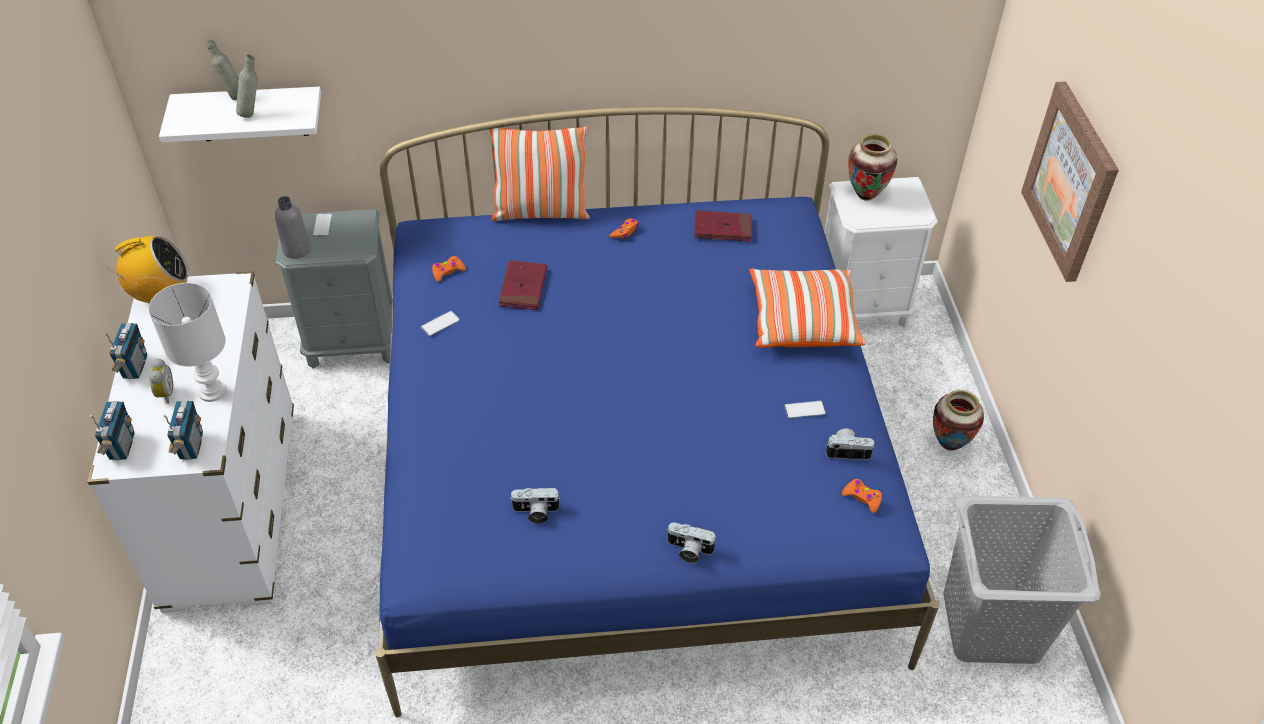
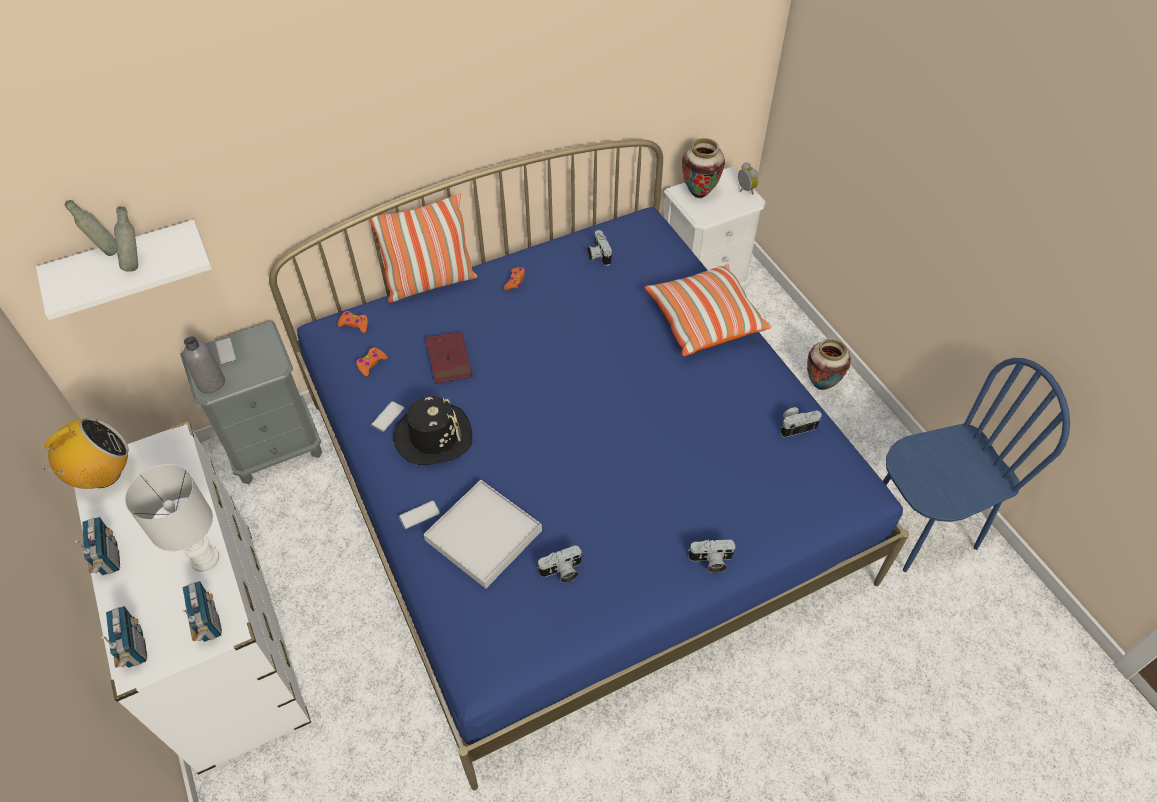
camera: 20 degrees left, 5 degrees up
(164, 394) = (155, 578): alarm clock -> alarm clock (744, 190)
(474, 353) = (433, 436): none -> black hat
(477, 456) = (483, 535): none -> white tray
(722, 228) = (598, 255): red book -> camera
(804, 409) = (744, 400): phone -> phone (419, 515)
(862, 498) = (828, 464): orange game controller -> orange game controller (354, 324)
(992, 626) = (920, 527): grey laundry basket -> blue chair
(1071, 181) = (911, 143): picture -> none

